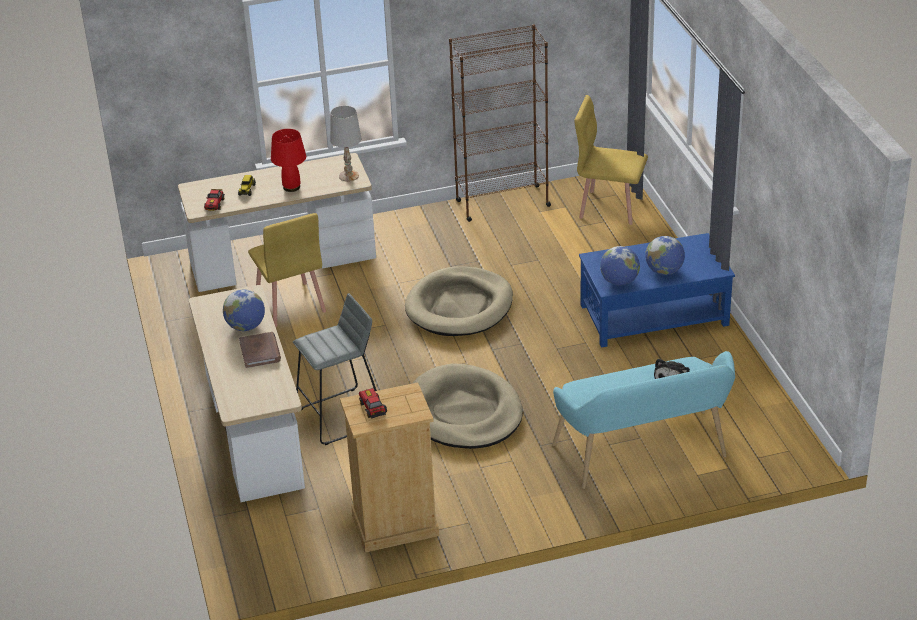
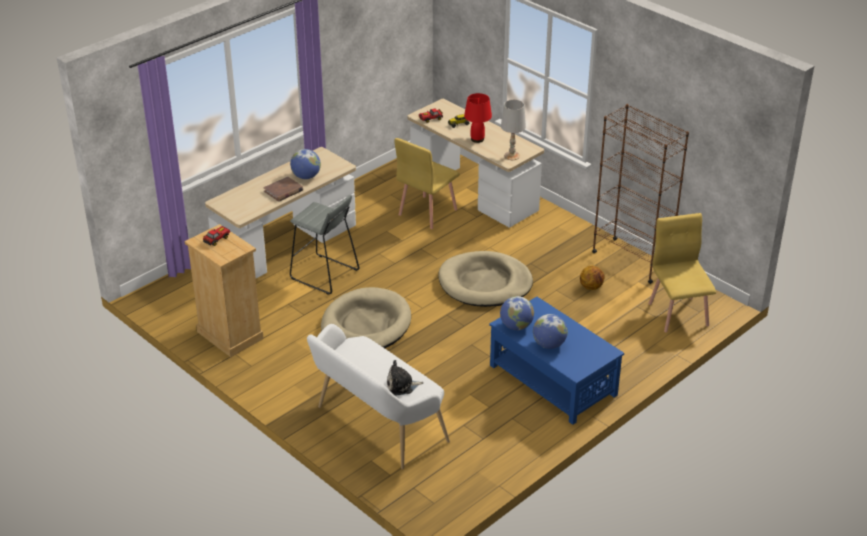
camera: 60 degrees right, 0 degrees up
(525, 242) = (591, 287): none -> basketball
(644, 455) = (376, 426): turquoise bench -> white bench

